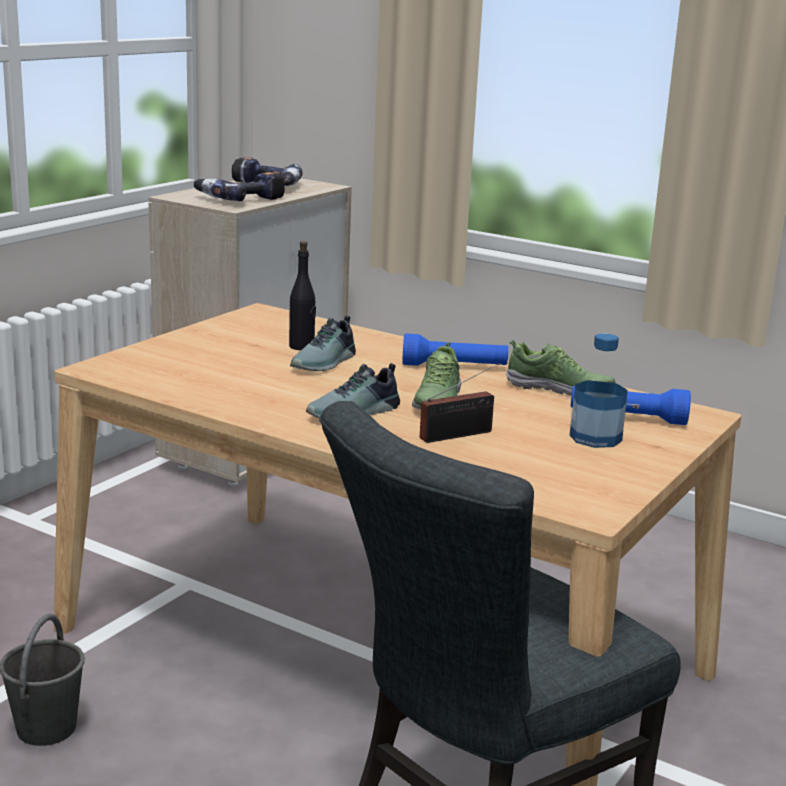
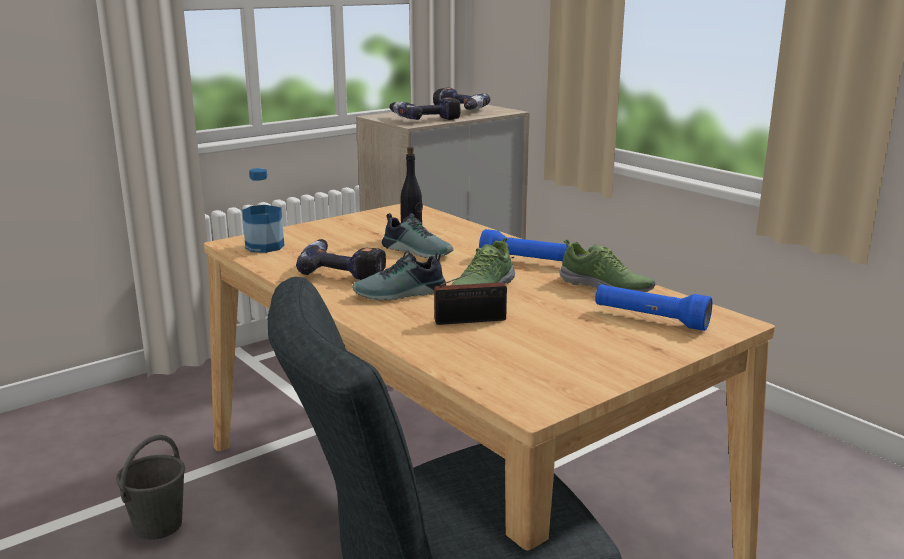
camera: 20 degrees right, 0 degrees up
(265, 392) = (344, 271): none -> power drill
(326, 363) = (418, 251): shoe -> shoe turned 105 degrees counterclockwise
(595, 438) = (601, 334): bottle -> bottle (265, 246)

